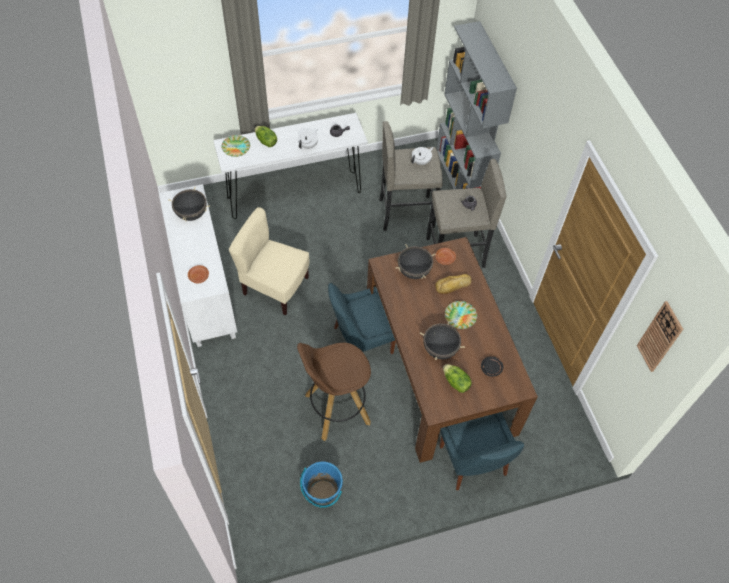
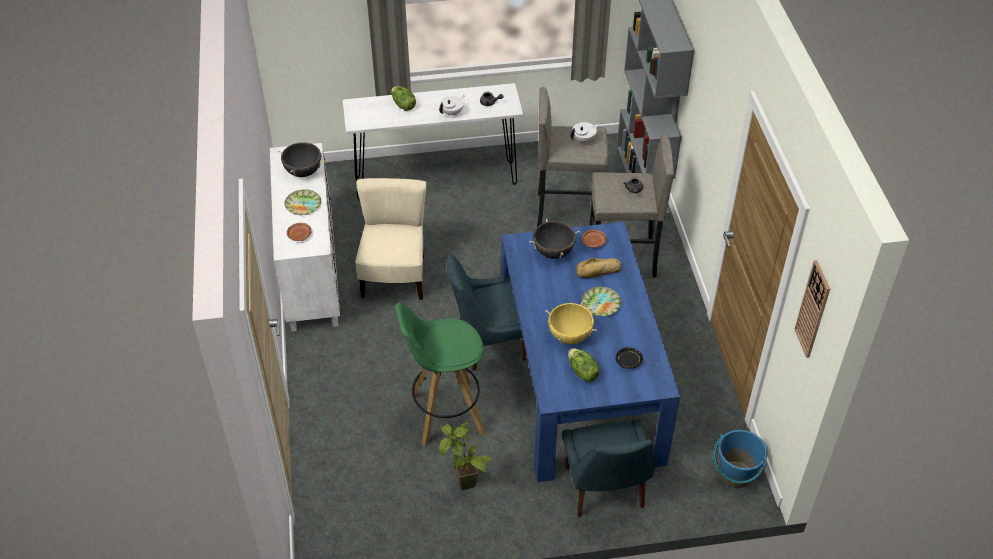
camera: 10 degrees right, 10 degrees down
(236, 147) = (367, 108): plate -> plate (303, 204)
(275, 287) = (395, 276): beige chair -> beige chair turned 60 degrees clockwise
(322, 493) = (412, 502): blue bucket -> blue bucket (735, 475)
(336, 409) = (445, 414): brown stool -> green stool
(364, 476) = (466, 489): none -> potted plant
(438, 367) = (579, 381): brown dining table -> blue dining table
(440, 349) = (570, 336): black cooking pot -> yellow cooking pot

